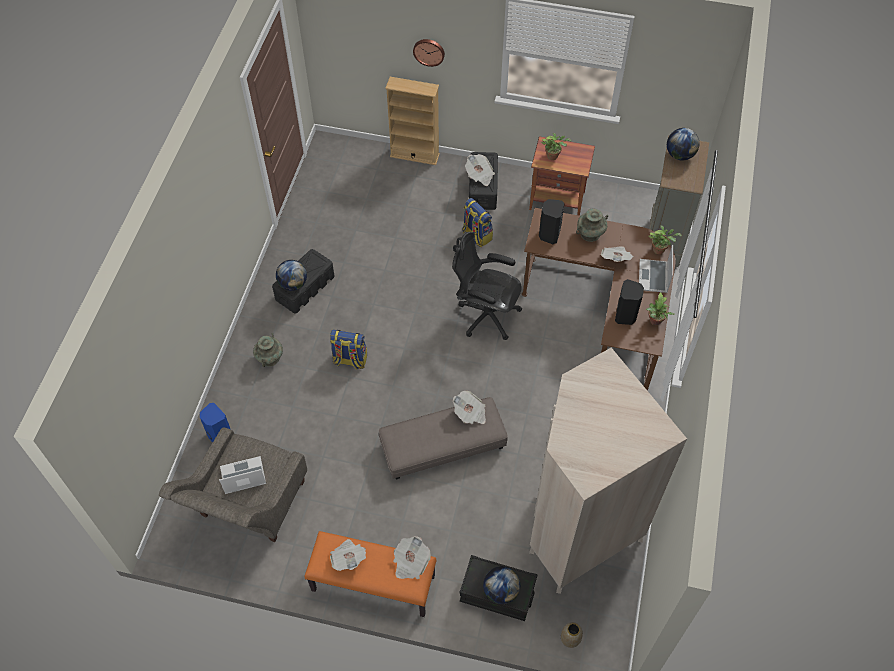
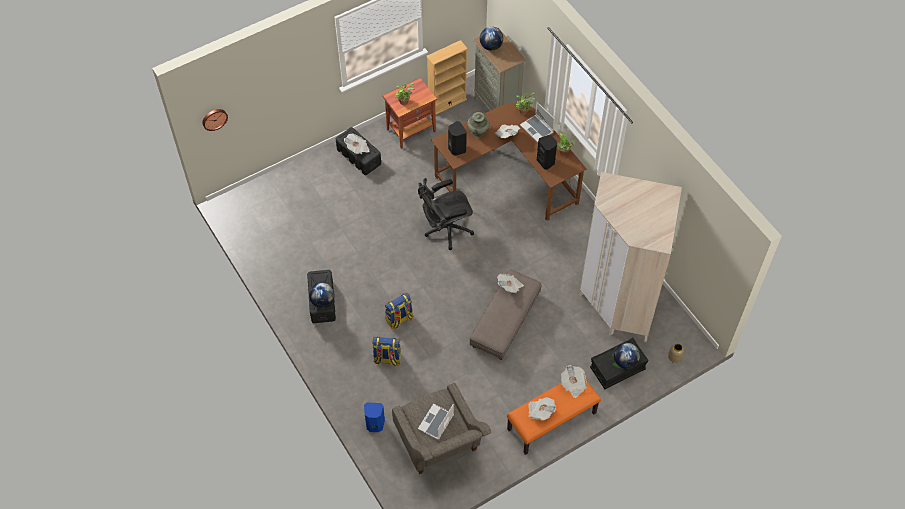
camera: 45 degrees left, 0 degrees up
(270, 358) = (351, 358): turquoise vase -> none
(414, 155) = (292, 168): beige bookcase -> beige bookcase (447, 103)
(429, 51) = (287, 87): wall clock -> wall clock (214, 119)
(476, 235) = (387, 188): backpack -> backpack (387, 358)

